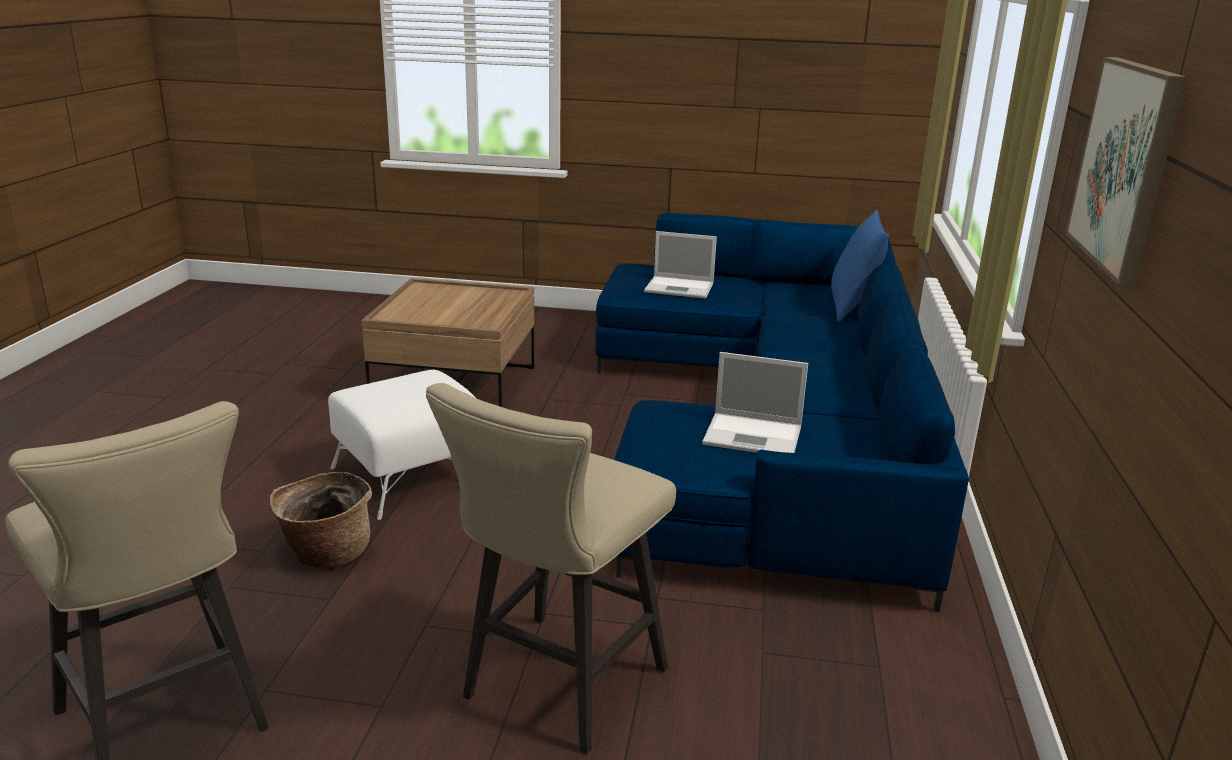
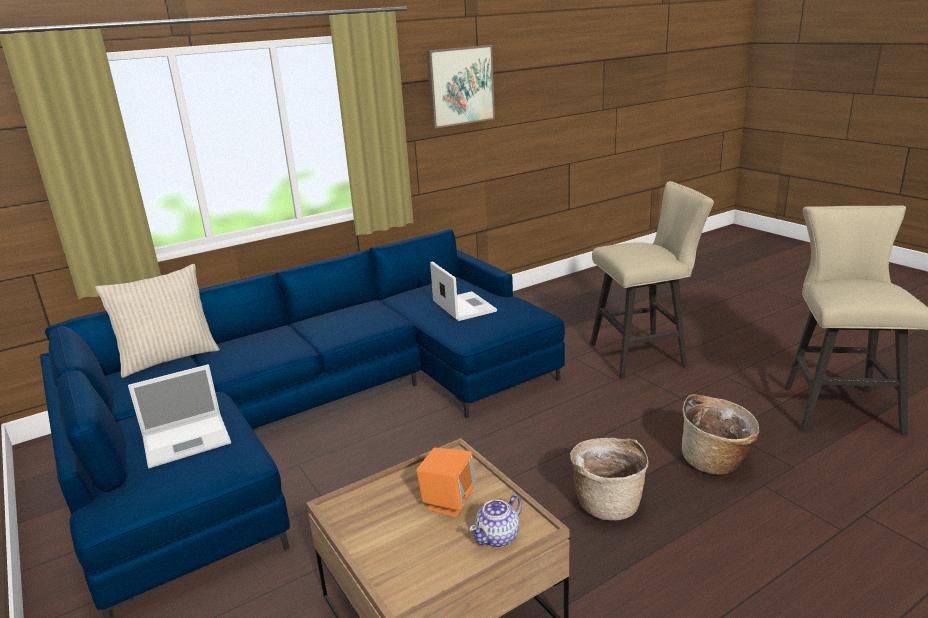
camera: 130 degrees left, 0 degrees up
(401, 310) = (498, 537): none -> teapot
(408, 476) = (608, 502): white ottoman -> basket
(453, 311) = (448, 502): none -> orange speaker
(680, 288) = (188, 439): laptop -> laptop turned 90 degrees clockwise
(852, 307) = (169, 358): blue pillow -> beige pillow

